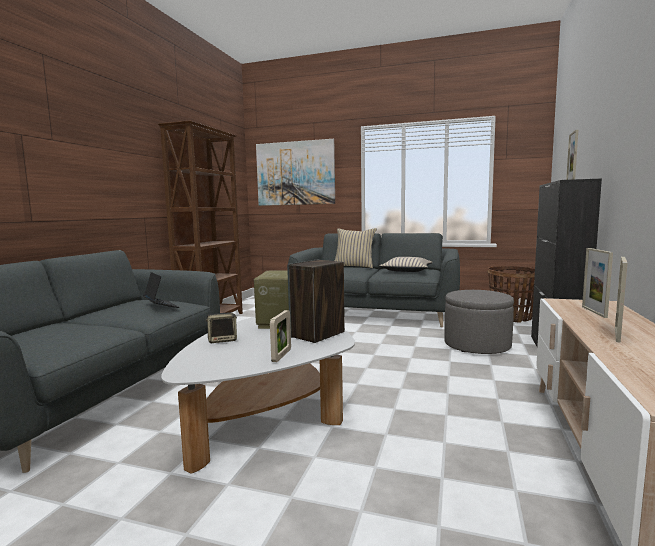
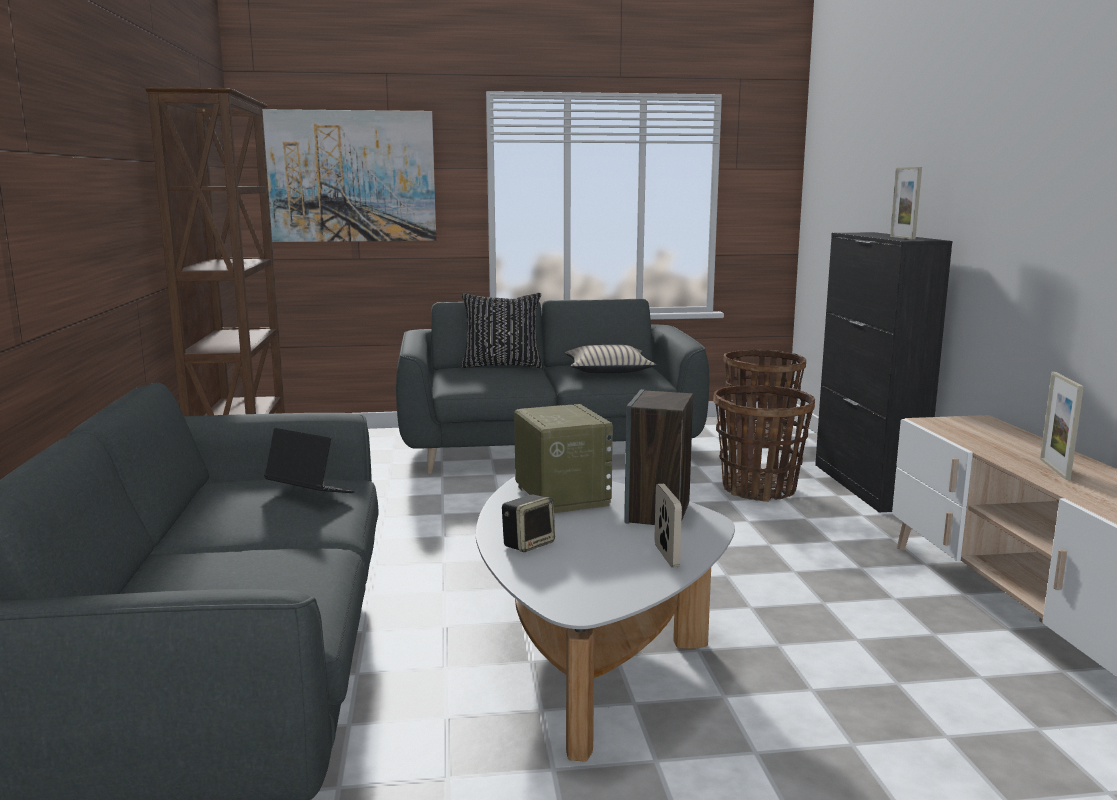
camera: 25 degrees left, 5 degrees up
(354, 266) = (502, 365): beige pillow -> black pillow
(477, 345) = (759, 489): grey ottoman -> basket
(594, 312) = (989, 436): picture frame -> none

